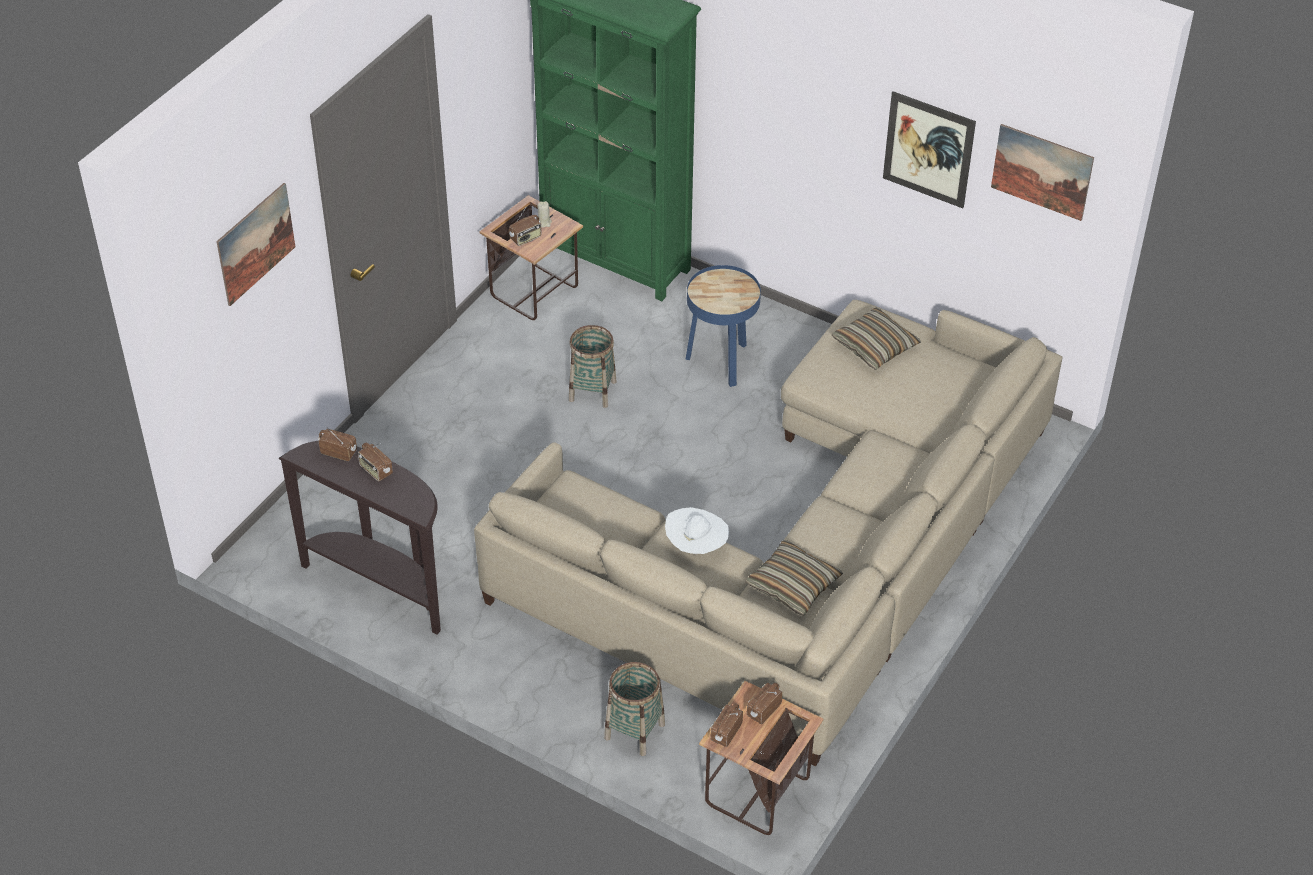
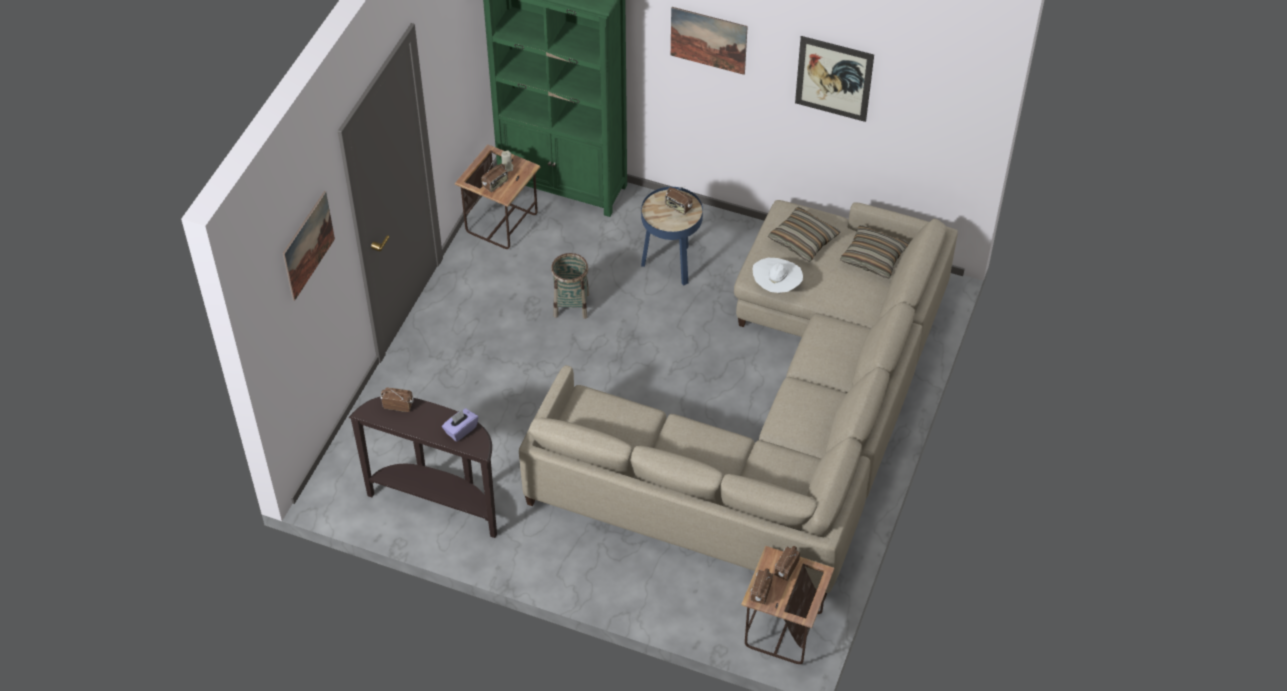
camera: 10 degrees left, 5 degrees up
(375, 471) = (433, 417): radio -> radio (678, 207)
(404, 490) = (460, 430): none -> purple tissue box
(634, 731) = (674, 595): basket -> none
(696, 546) = (699, 436): white hat -> white hat (776, 287)
(793, 585) = (783, 458): pillow -> pillow (873, 258)
(1042, 172) = (932, 89): picture -> picture (708, 40)

